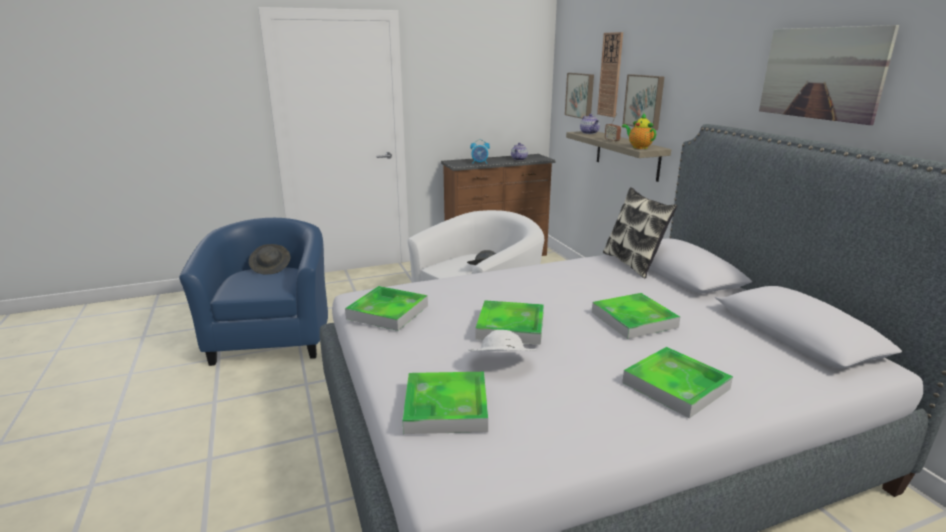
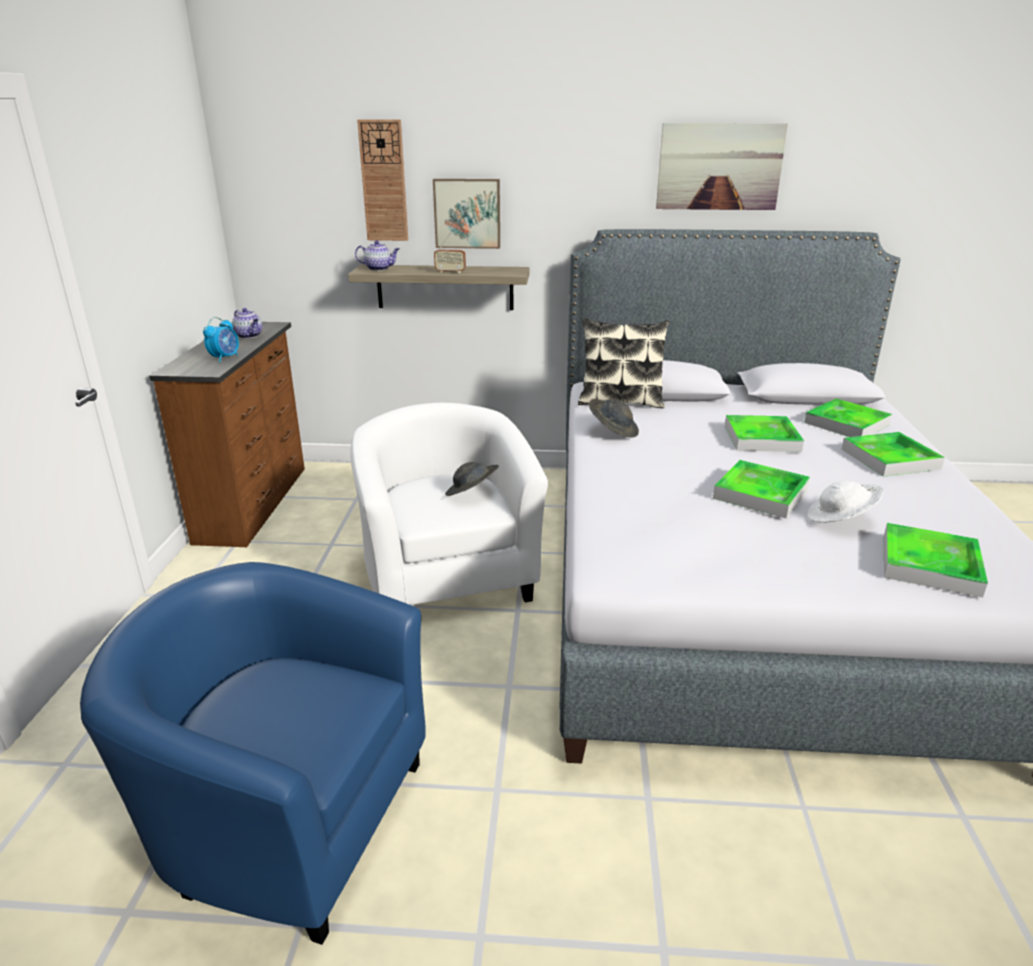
camera: 65 degrees left, 5 degrees up
(271, 268) = (222, 695): grey hat -> grey hat (613, 431)
(388, 312) = (689, 557): tray -> tray (846, 424)
(580, 95) = (313, 216): picture -> none
(638, 147) = (505, 272): teapot -> none

